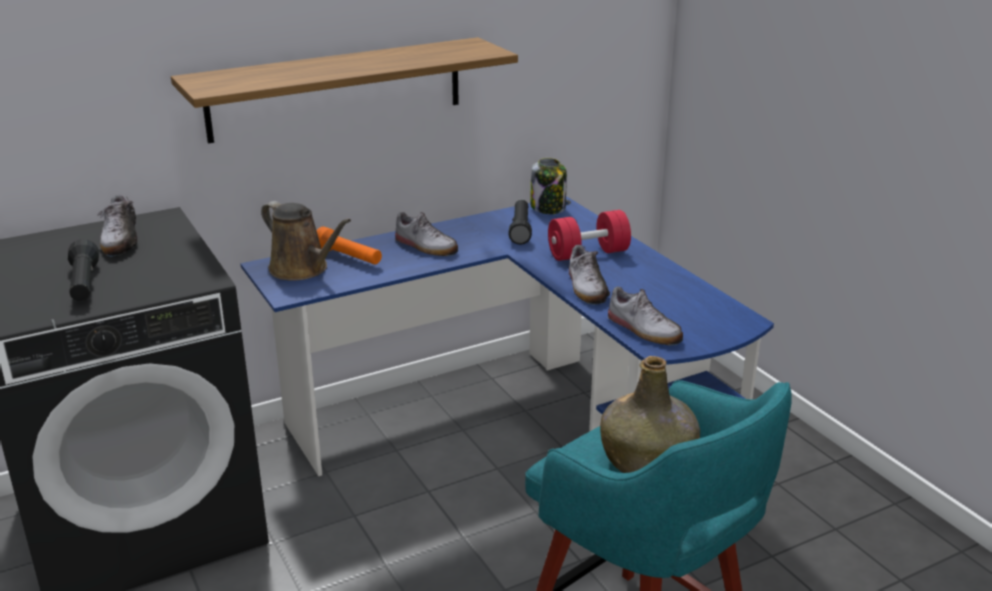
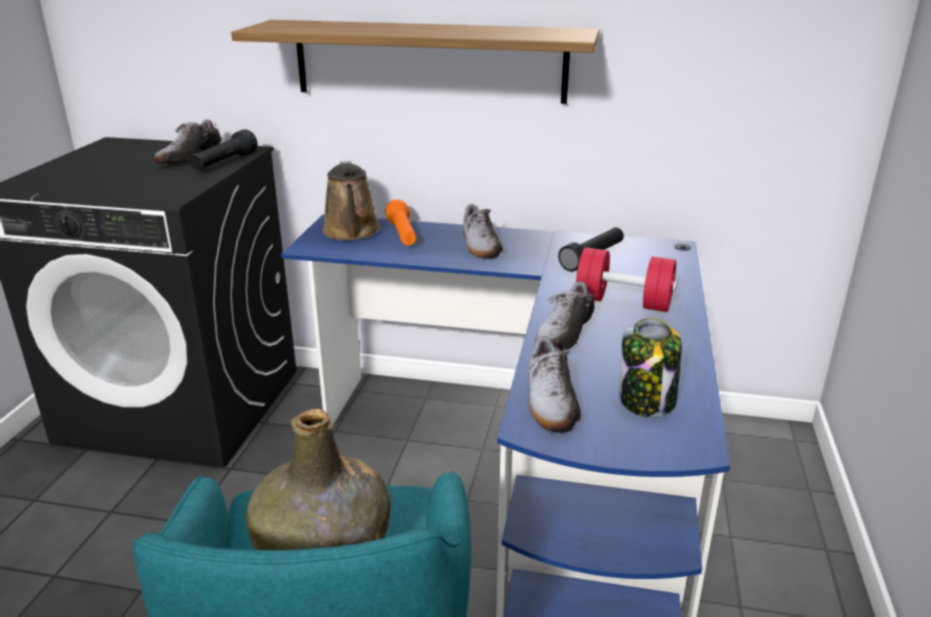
camera: 40 degrees right, 0 degrees up
(84, 285) = (103, 178): black flashlight -> black flashlight (224, 163)
(548, 208) = (654, 247): jar -> jar (647, 400)

